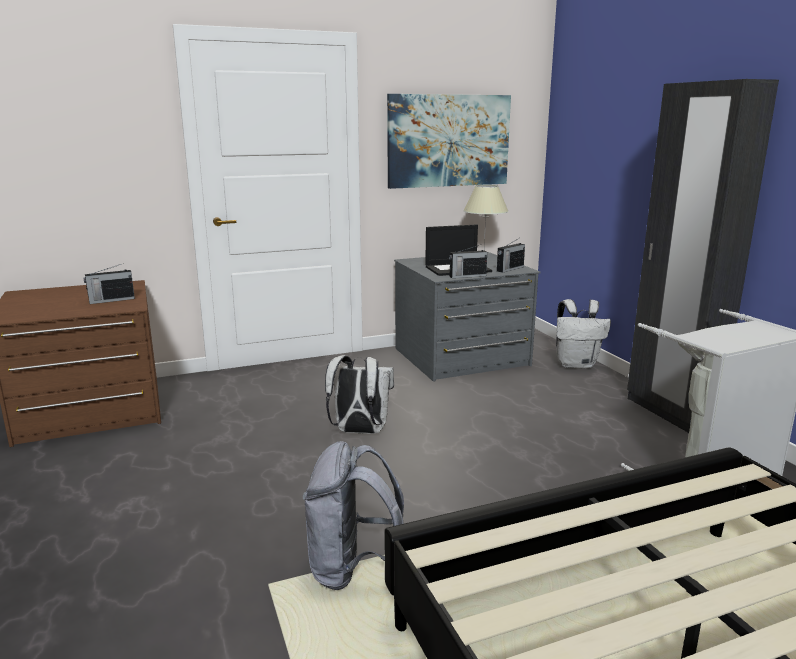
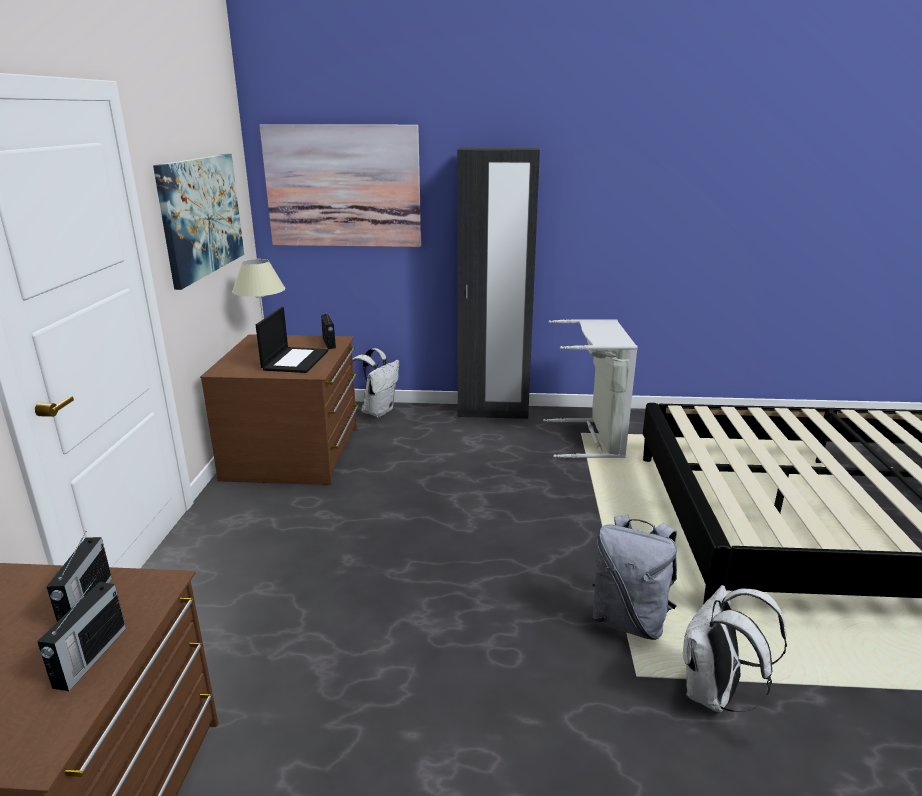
camera: 65 degrees left, 5 degrees up
(359, 431) = (397, 557): white backpack -> white backpack (714, 694)
(462, 357) = (295, 453): grey dresser -> brown dresser
(467, 276) = (327, 363): radio -> radio (89, 658)
(602, 129) = (343, 186): none -> picture

